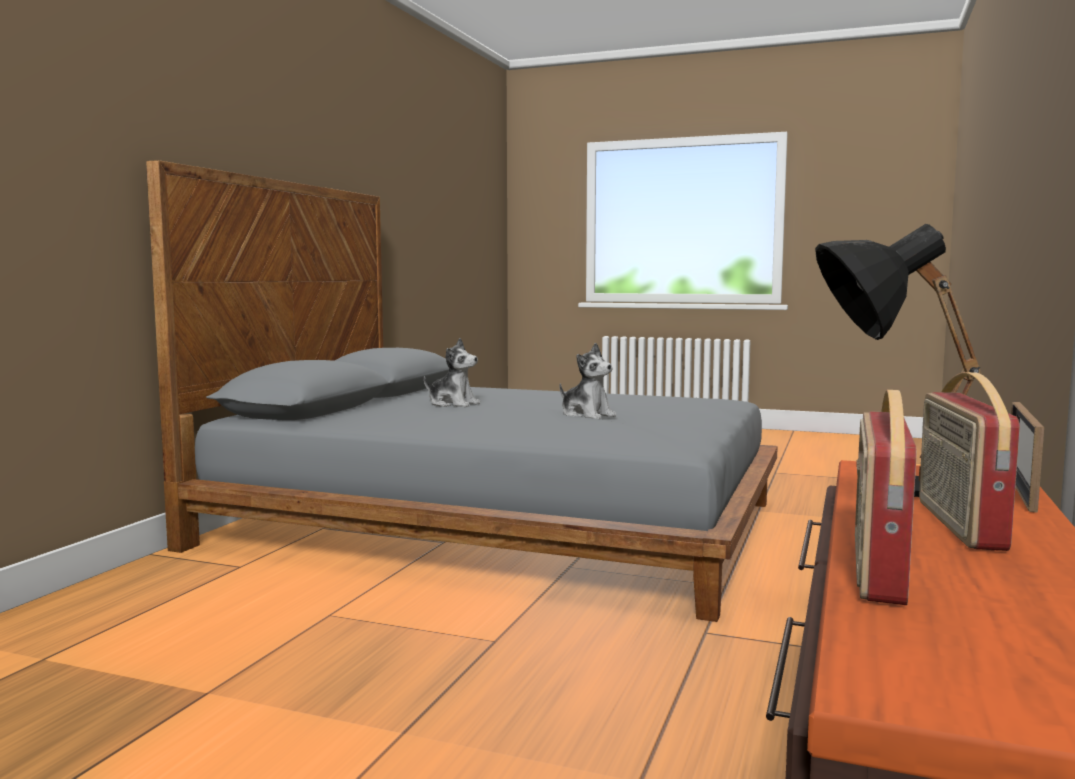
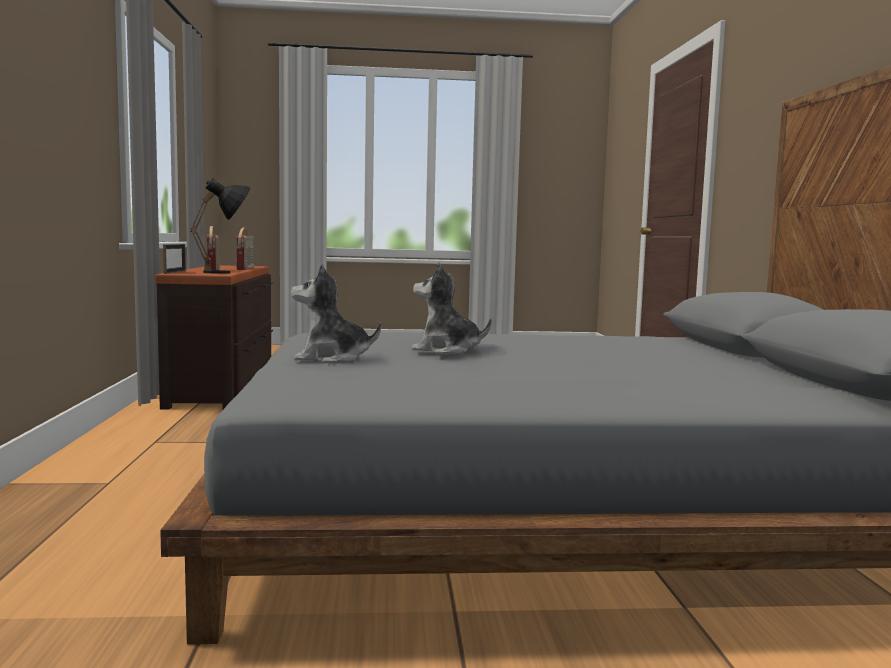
camera: 155 degrees right, 0 degrees up
(453, 404) = (652, 361): plush toy -> plush toy (331, 358)

